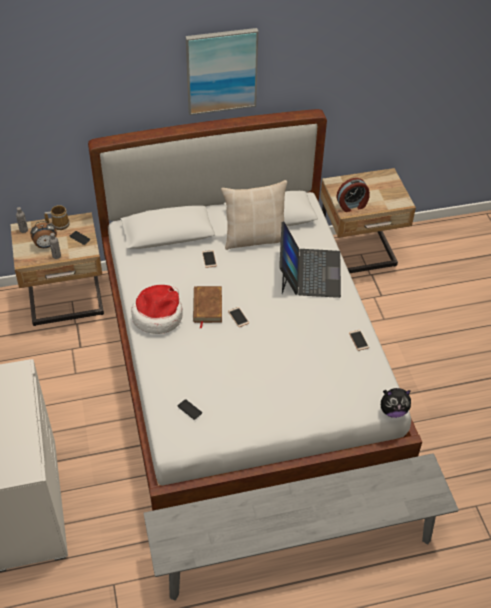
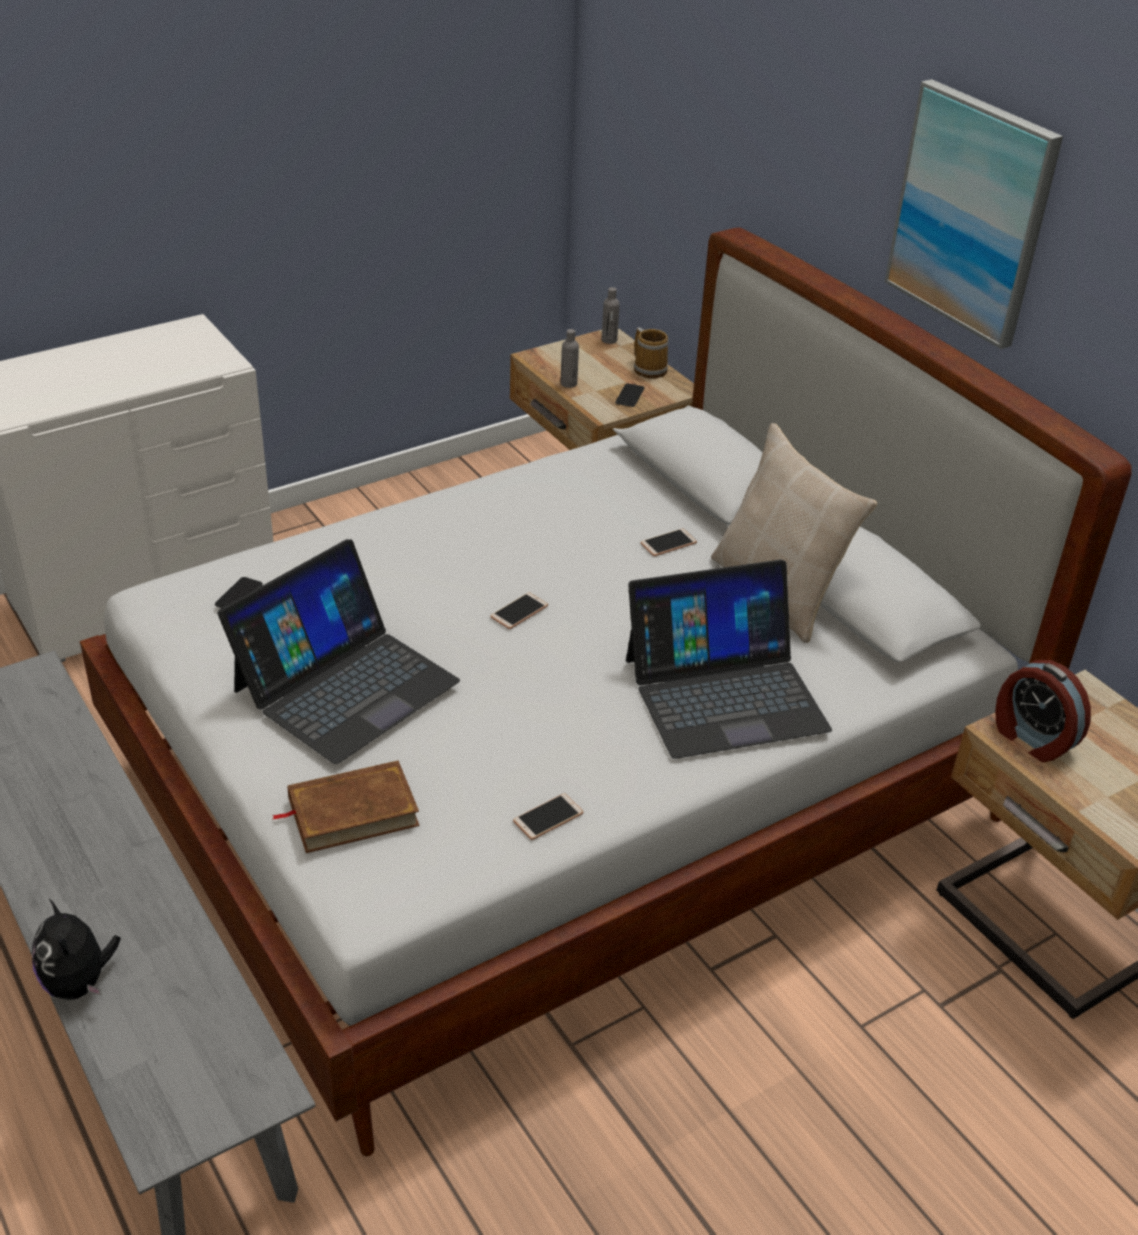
camera: 70 degrees right, 10 degrees down
(46, 246) = (586, 368): alarm clock -> none
(158, 316) = (471, 512): hat -> none
(207, 307) = (527, 565): brown book -> brown book (352, 812)
(266, 383) = (345, 685): none -> laptop
(393, 411) = (344, 923): plush toy -> plush toy (79, 983)

